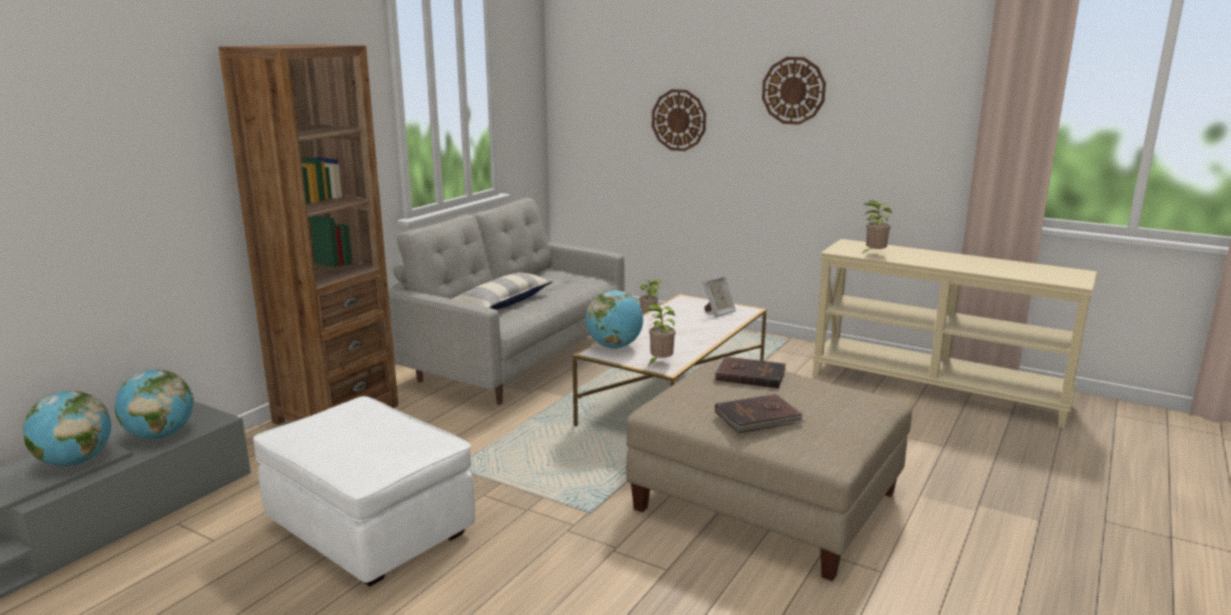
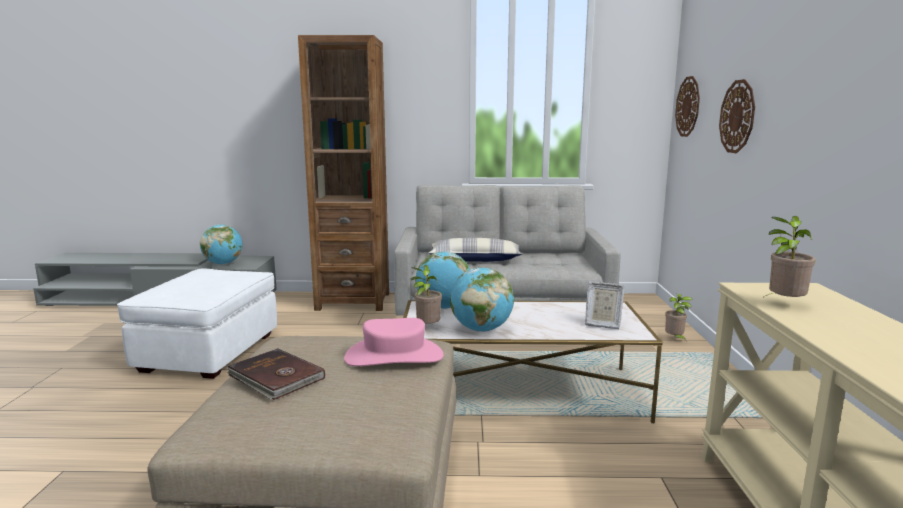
camera: 60 degrees right, 5 degrees down
(75, 462) = (181, 260): globe -> globe (481, 329)
(750, 375) = (394, 356): brown book -> pink hat
(793, 90) = (829, 63): wall clock -> wall clock (688, 106)

